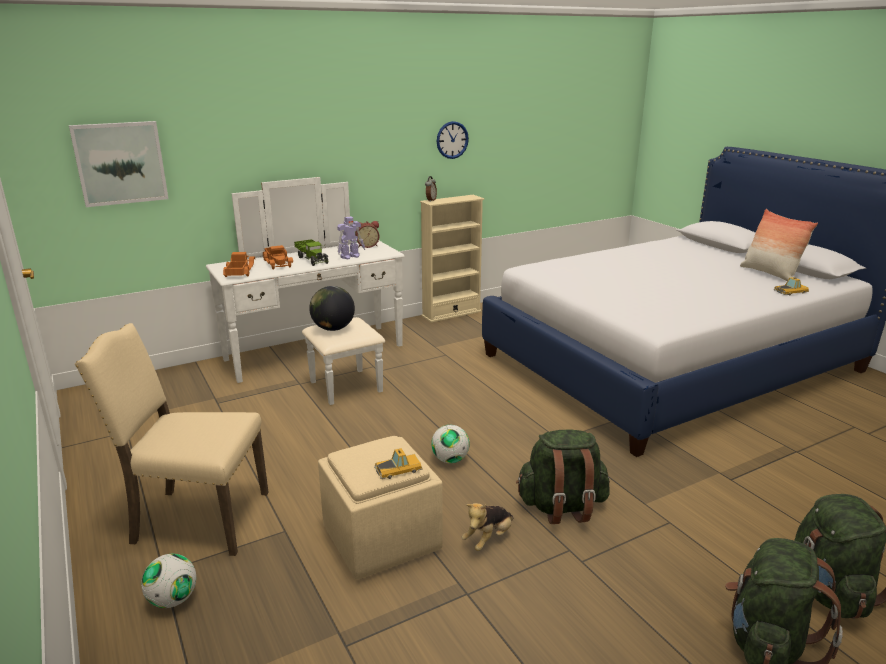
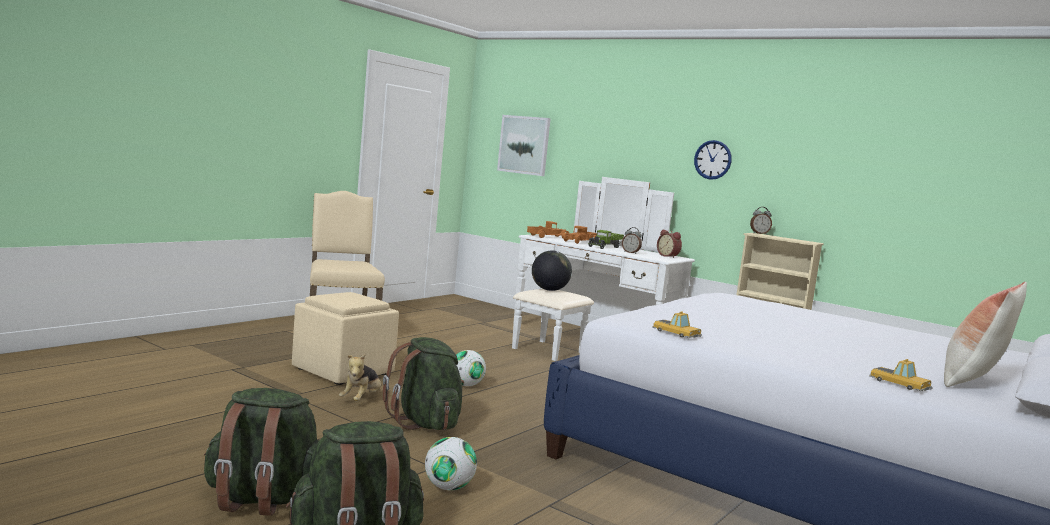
camera: 65 degrees right, 15 degrees down
(173, 600) = (262, 334): football -> football (448, 487)
(350, 256) = (630, 253): toy robot -> alarm clock
(399, 469) = (338, 301): toy car -> toy car (677, 333)
(452, 140) = (806, 174): wall clock -> wall clock (712, 160)
(488, 539) = (361, 399): plush toy -> plush toy turned 90 degrees counterclockwise

